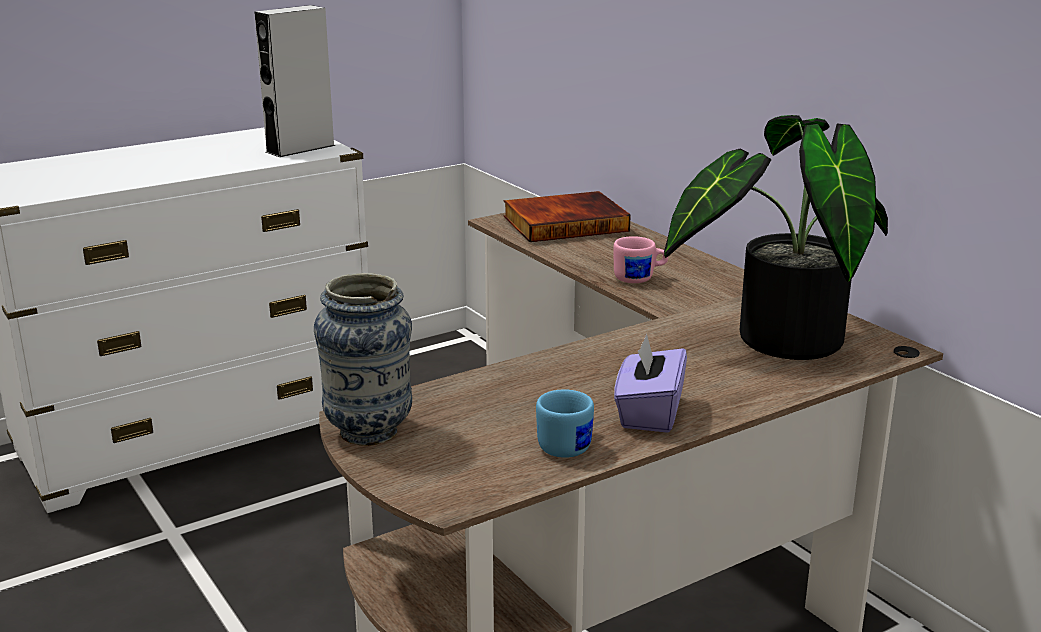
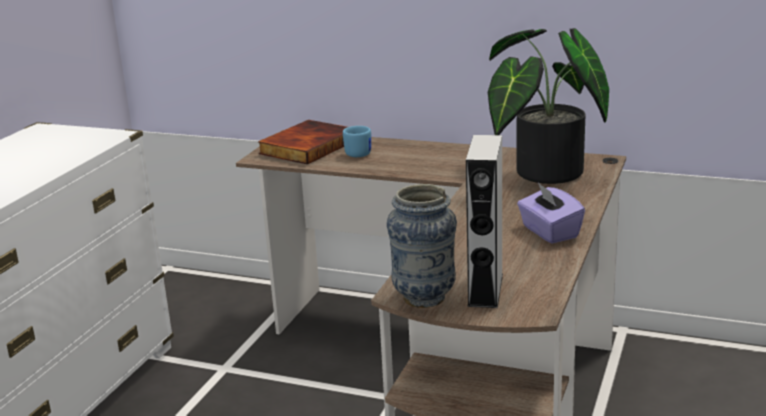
camera: 35 degrees left, 0 degrees up
(300, 148) = (86, 139): grey speaker -> grey speaker (485, 289)
(569, 445) = (540, 262): blue mug -> blue mug (358, 153)
(640, 279) = (413, 165): pink mug -> none

